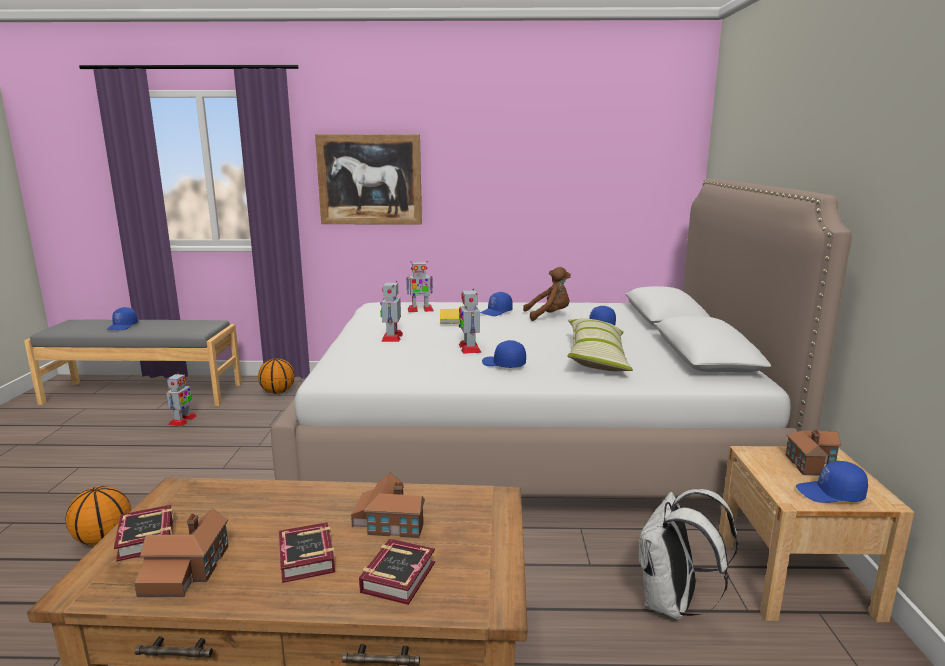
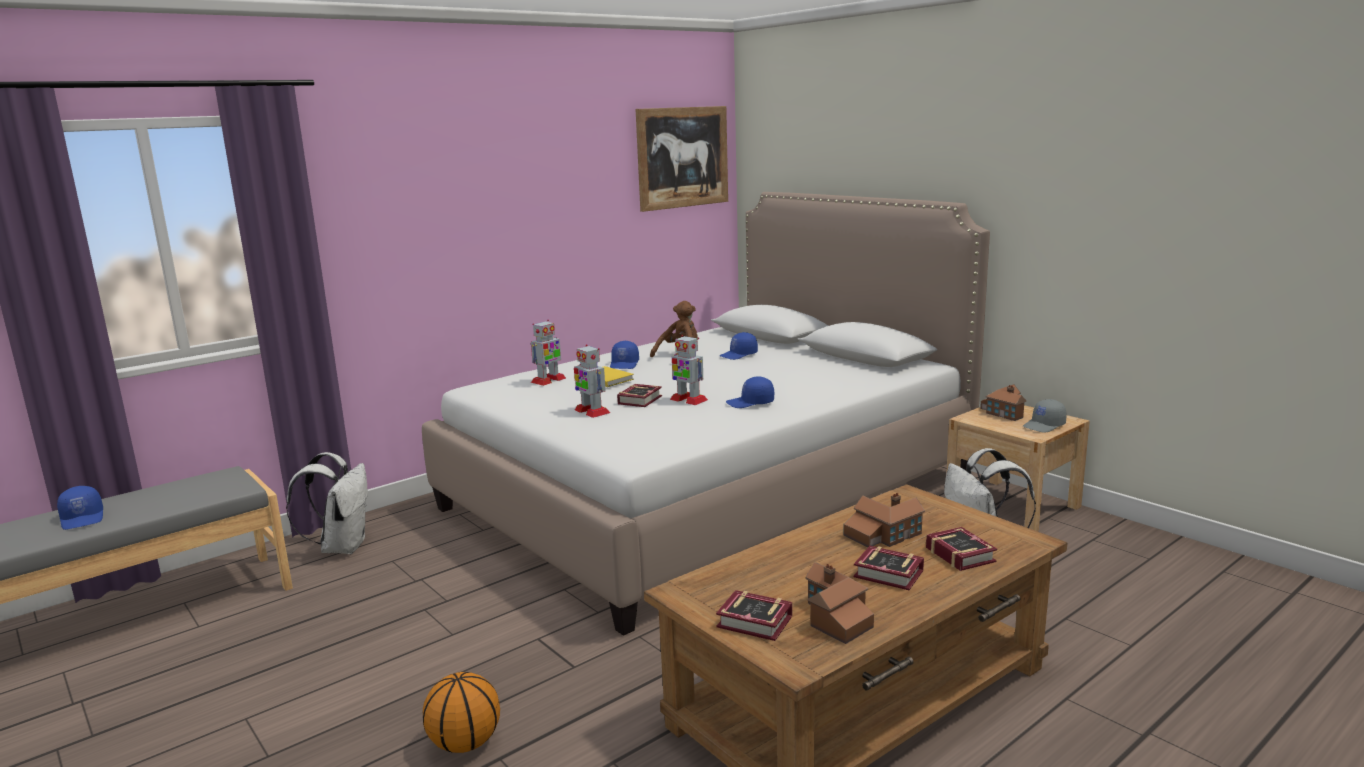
camera: 40 degrees left, 0 degrees up
(182, 420) = (277, 620): toy robot -> none
(278, 392) = (342, 547): basketball -> white backpack
(369, 180) = (408, 229): picture -> picture (682, 157)
(441, 339) = (642, 399): none -> book
(596, 357) = (800, 378): pillow -> none
(830, 494) = (1044, 426): blue cap -> grey cap

